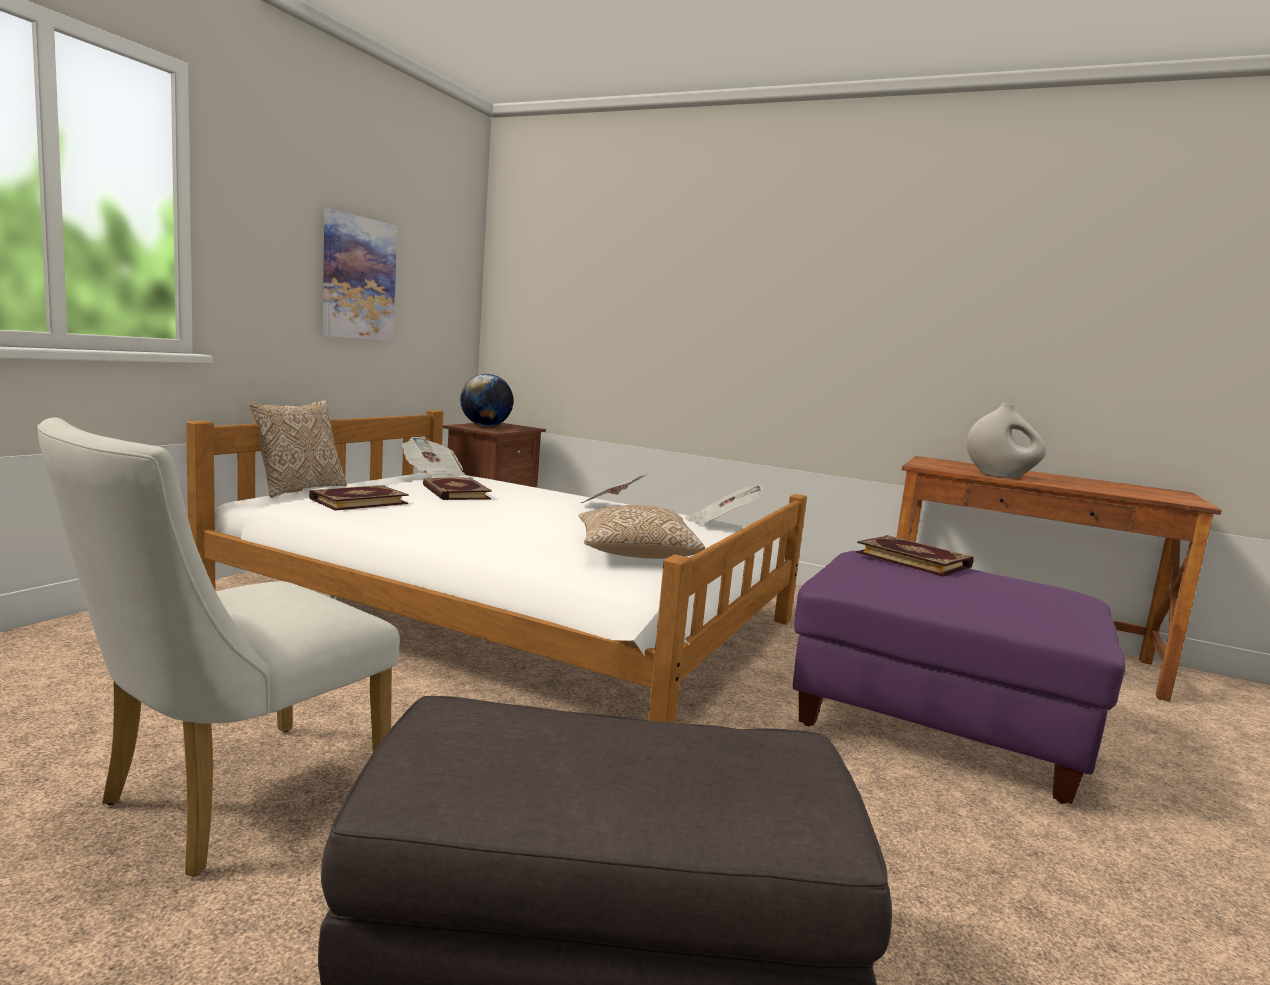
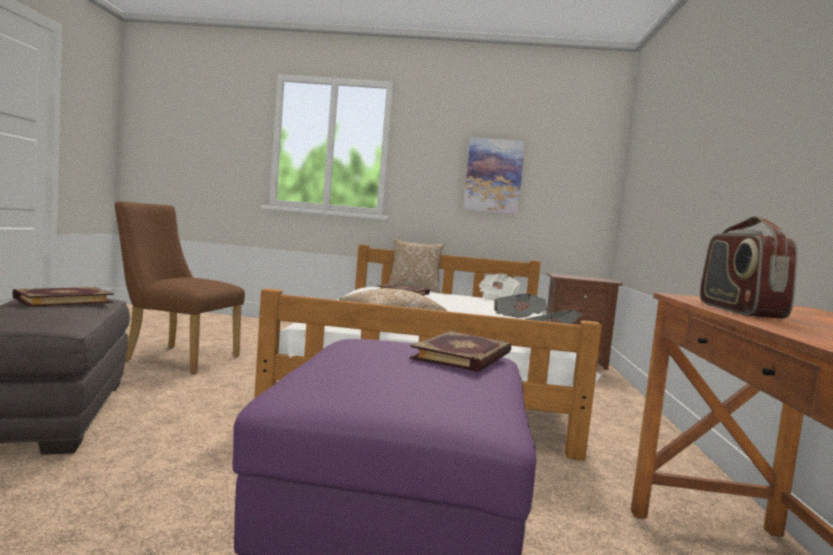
camera: 70 degrees right, 5 degrees down
(229, 802) = (175, 358): white chair -> brown chair
(455, 492) = (465, 301): book -> book (63, 300)
(485, 426) = (575, 276): globe -> none
(1000, 476) = (738, 311): white vase -> radio

